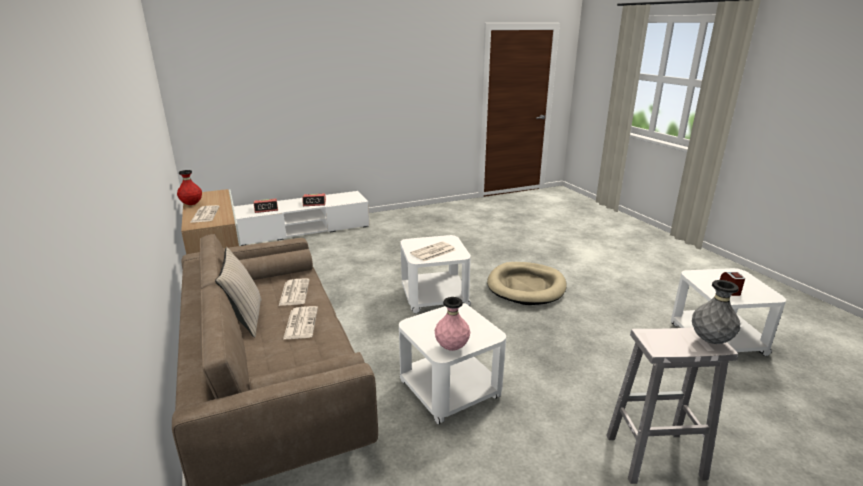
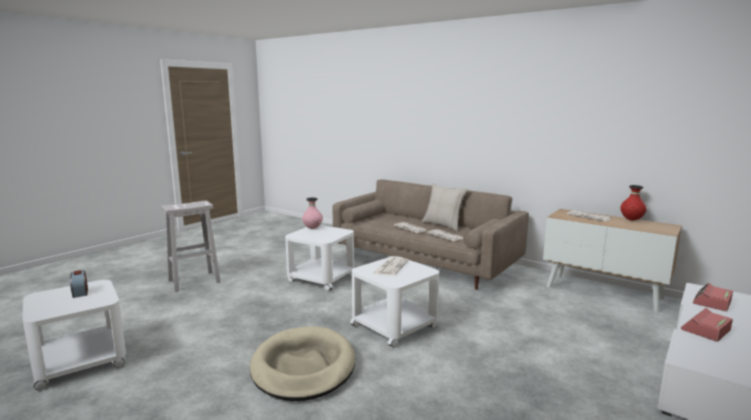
camera: 150 degrees right, 10 degrees down
(710, 341) = (171, 206): grey vase -> none

